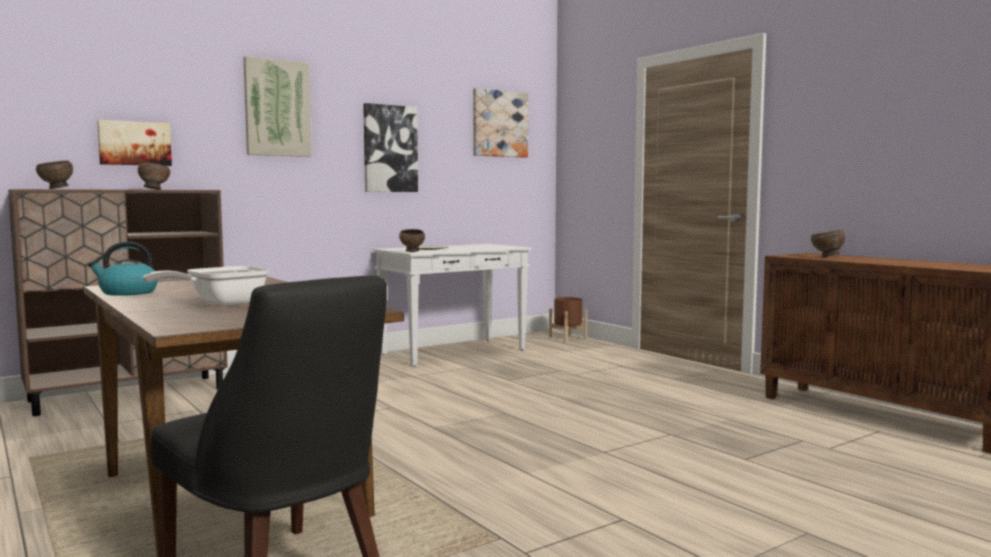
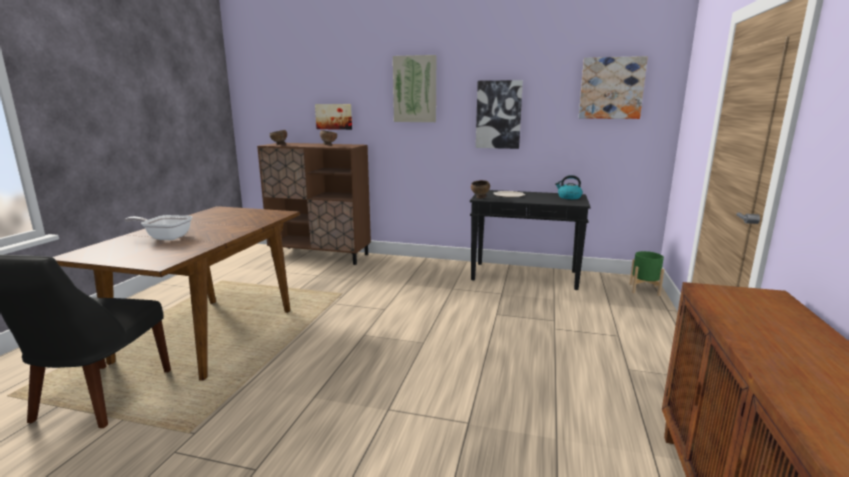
camera: 50 degrees right, 10 degrees up
(127, 293) = (196, 216): kettle -> kettle (569, 197)
(454, 352) = (525, 276): white console table -> black console table
(567, 338) = (644, 289): brown planter -> green planter
(827, 257) = (743, 311): brown bowl -> none

